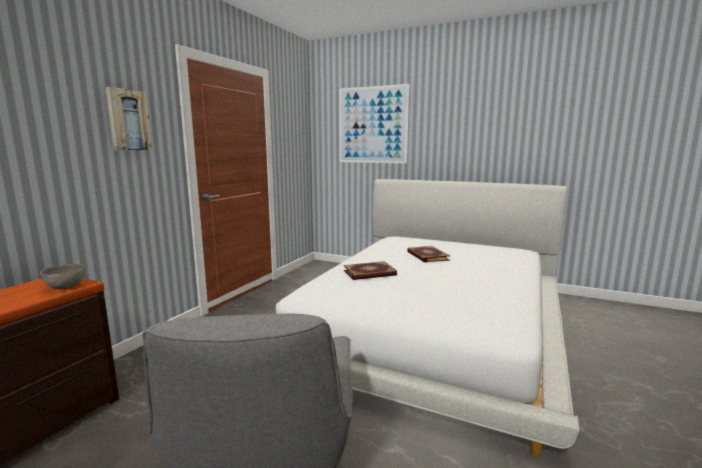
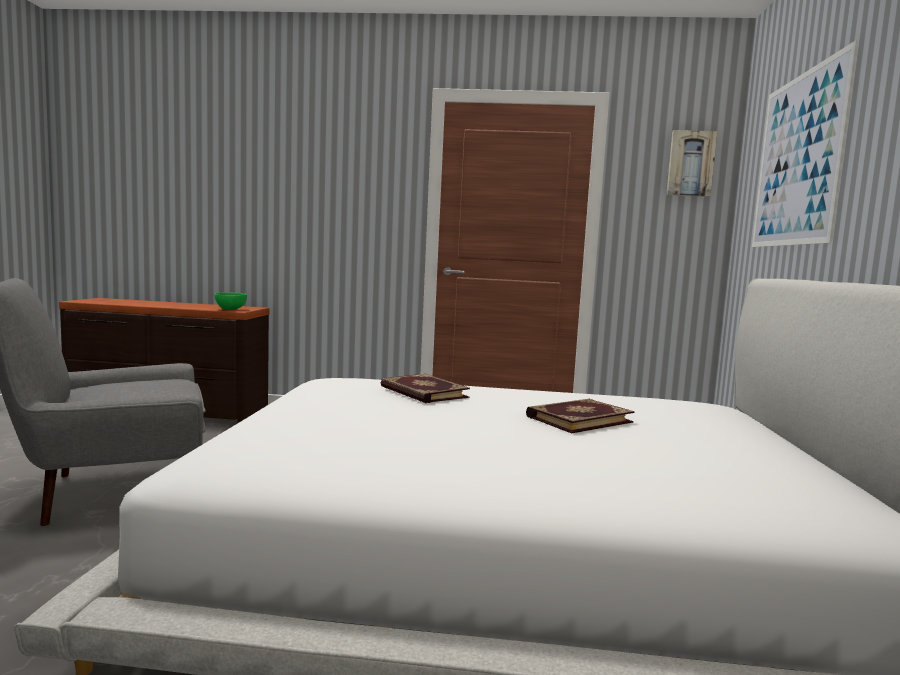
camera: 70 degrees right, 5 degrees down
(65, 287) = (230, 309): grey bowl -> green bowl
(128, 120) = (359, 177): picture -> picture (690, 164)

